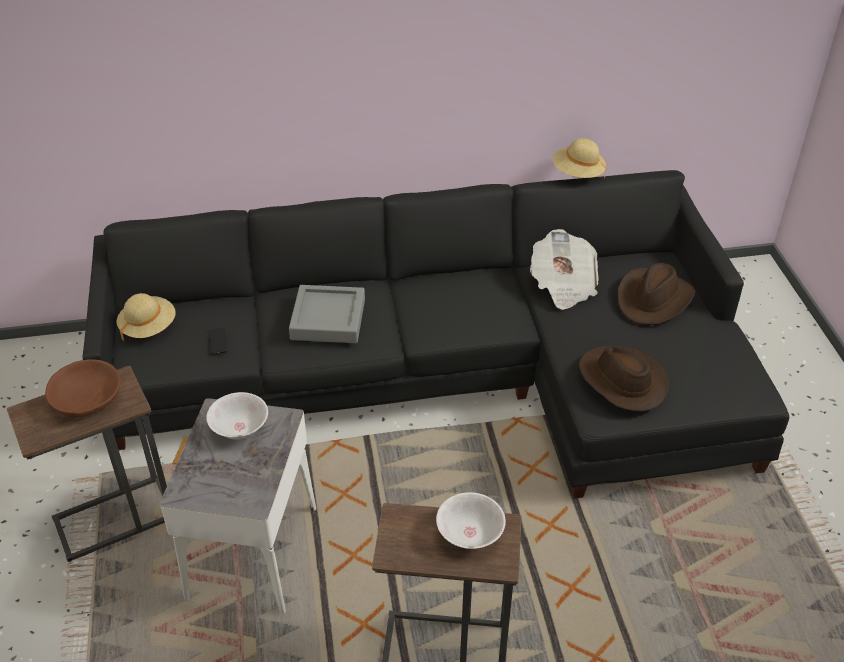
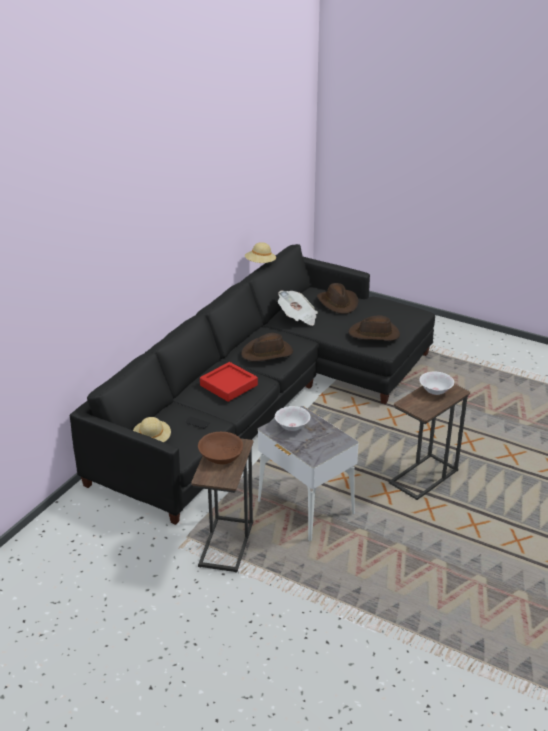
camera: 50 degrees left, 10 degrees down
(328, 319) = (228, 385): grey tray -> red tray
(443, 309) = (267, 353): none -> brown hat

